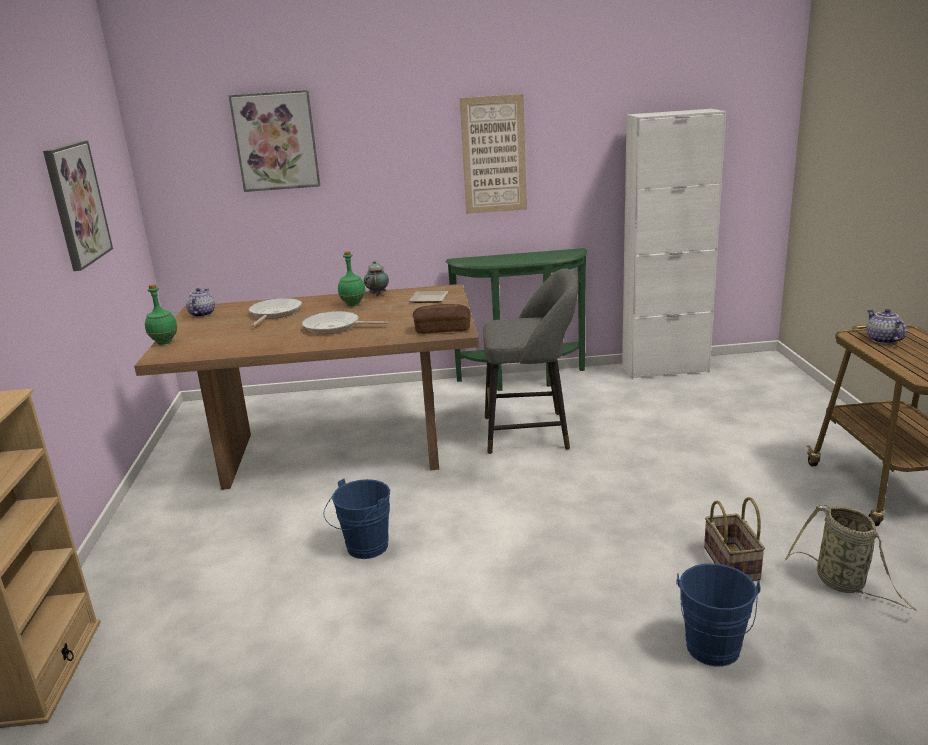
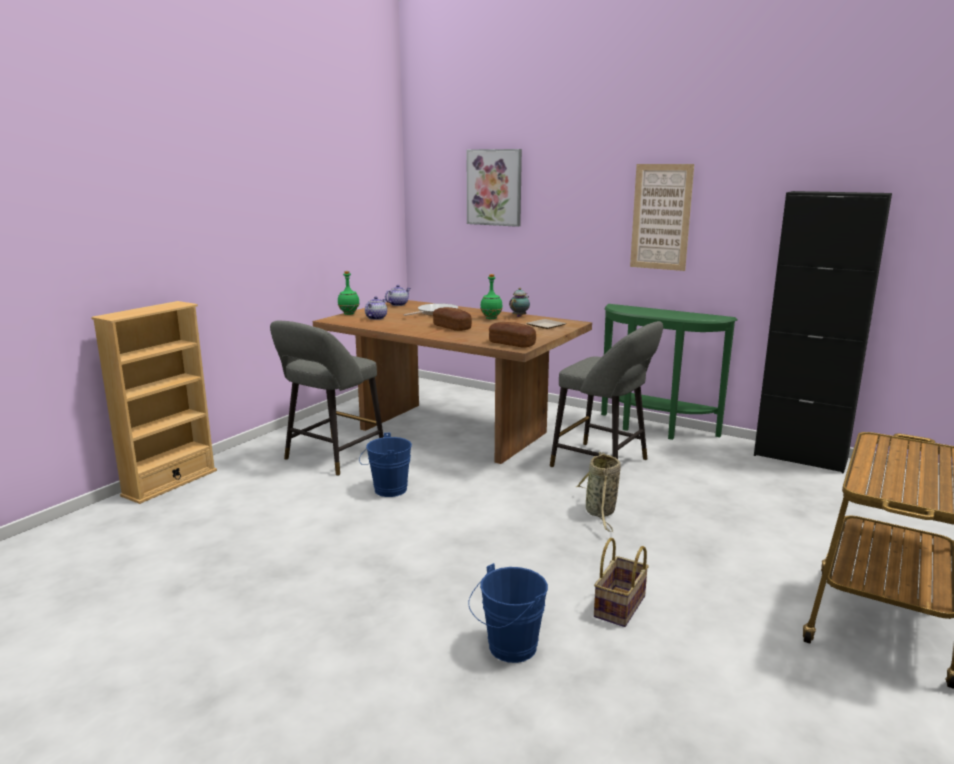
camera: 35 degrees right, 5 degrees down
(76, 204) = (325, 210): picture -> none
(237, 538) = (331, 457): none -> grey stool
(335, 327) = (452, 327): frying pan -> bread
(665, 369) = (800, 458): white cabinet -> black cabinet
(844, 584) = (696, 665): basket -> basket (600, 513)
(882, 340) = (900, 450): teapot -> teapot (376, 318)

